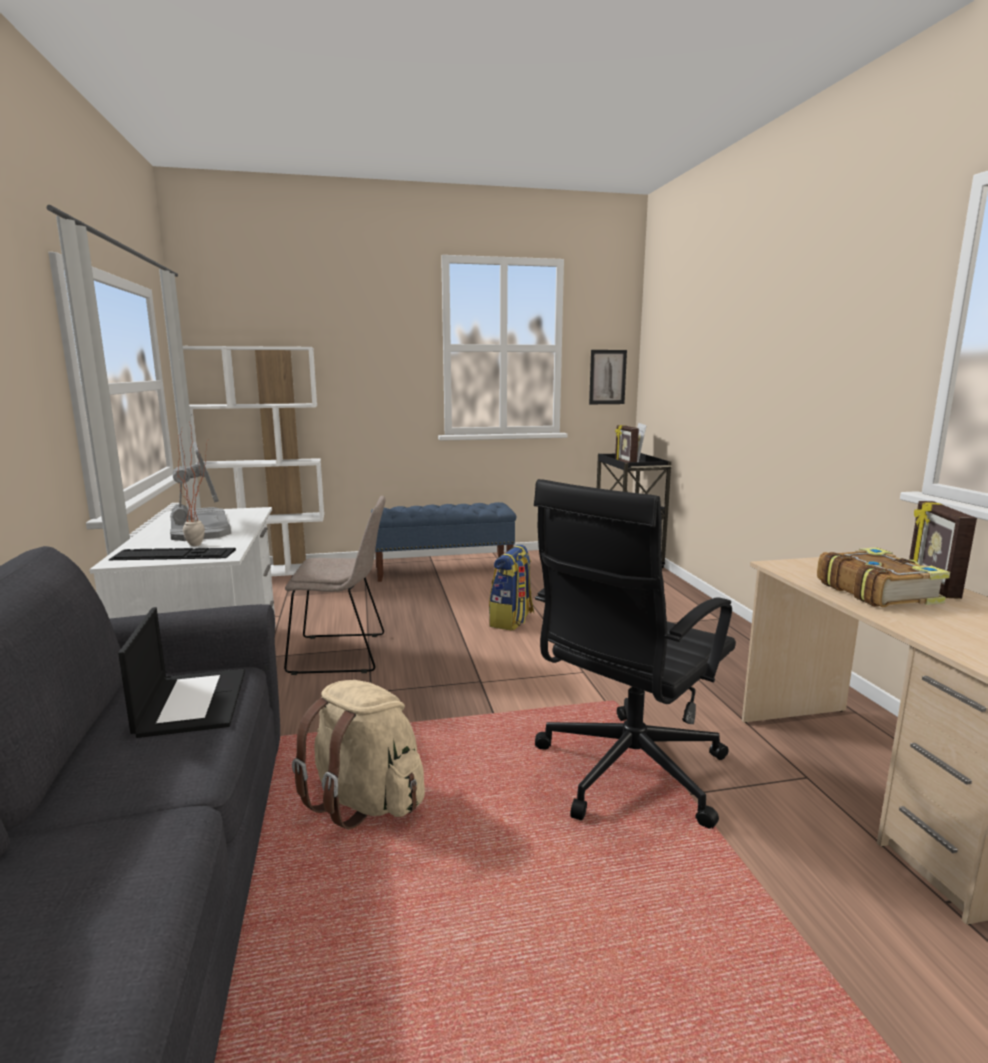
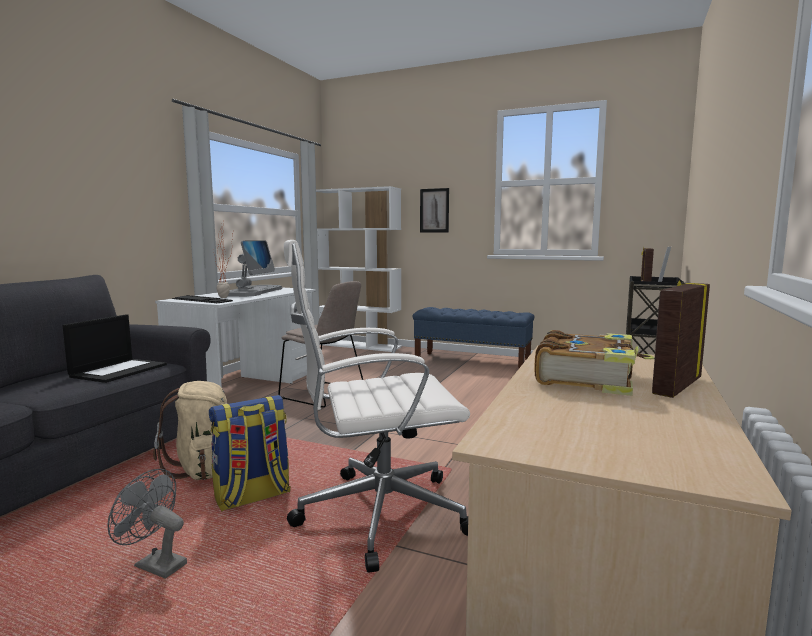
camera: 35 degrees right, 5 degrees down
(512, 621) = (466, 401): backpack -> backpack (252, 497)
(516, 930) = (154, 564): none -> grey fan
(607, 377) = (650, 204): picture -> picture (434, 210)
(627, 772) = (376, 514): black office chair -> white office chair

